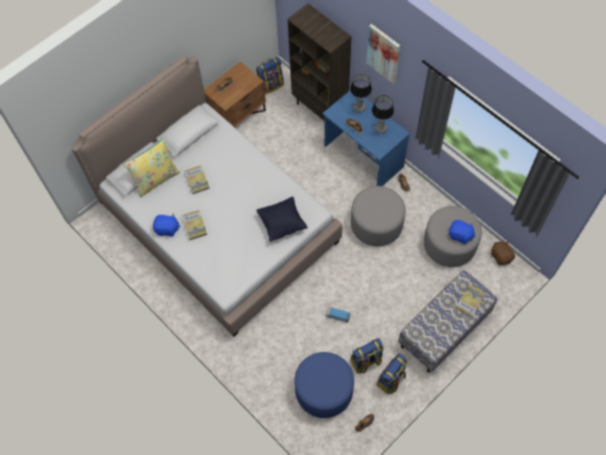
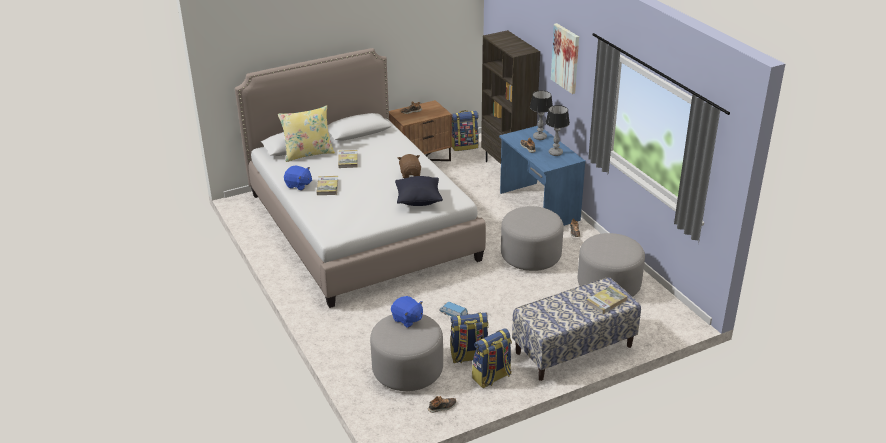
camera: 15 degrees right, 30 degrees down
(324, 390) = (407, 370): blue ottoman -> grey ottoman
(460, 235) = (616, 254): blue plush toy -> blue plush toy (407, 319)
(501, 256) = (667, 304): brown plush toy -> brown plush toy (410, 174)

